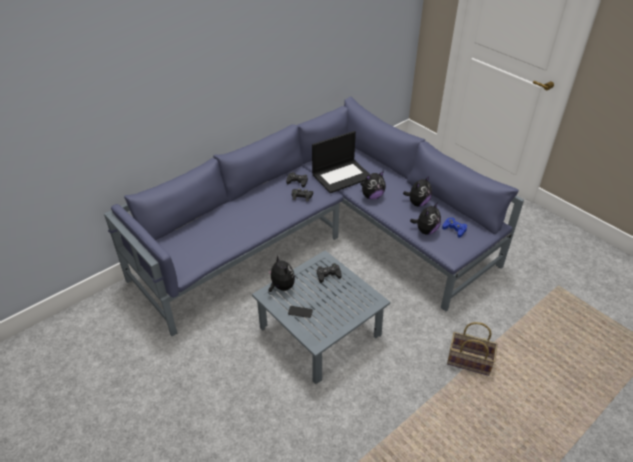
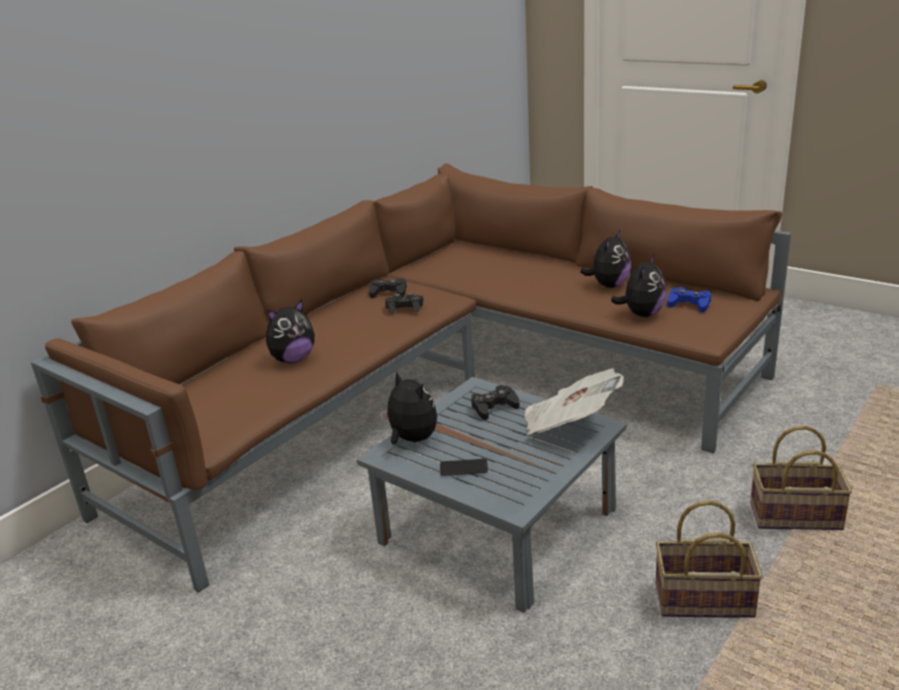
camera: 10 degrees left, 15 degrees down
(320, 255) = (453, 416): blue sofa -> brown sofa
(342, 175) = (463, 274): laptop -> none
(361, 296) = (569, 424): none -> newspaper
(372, 196) = (527, 290): plush toy -> plush toy (293, 359)
(400, 399) = (701, 601): none -> basket

